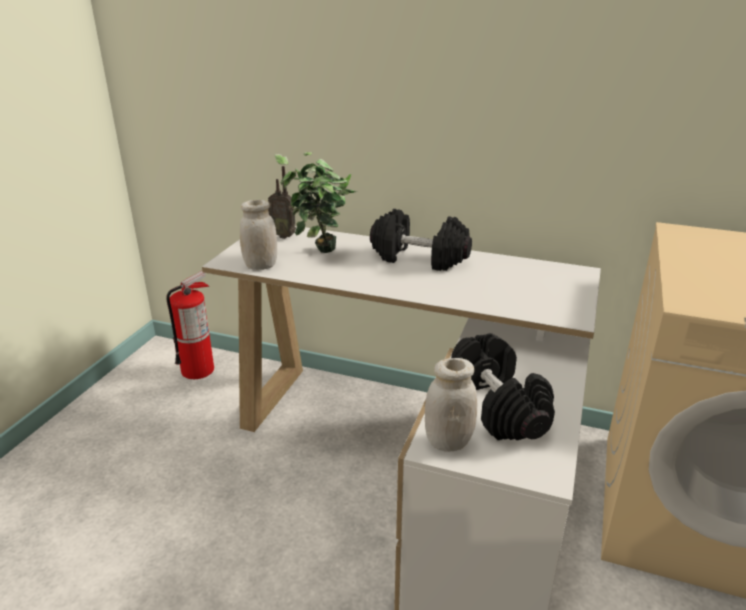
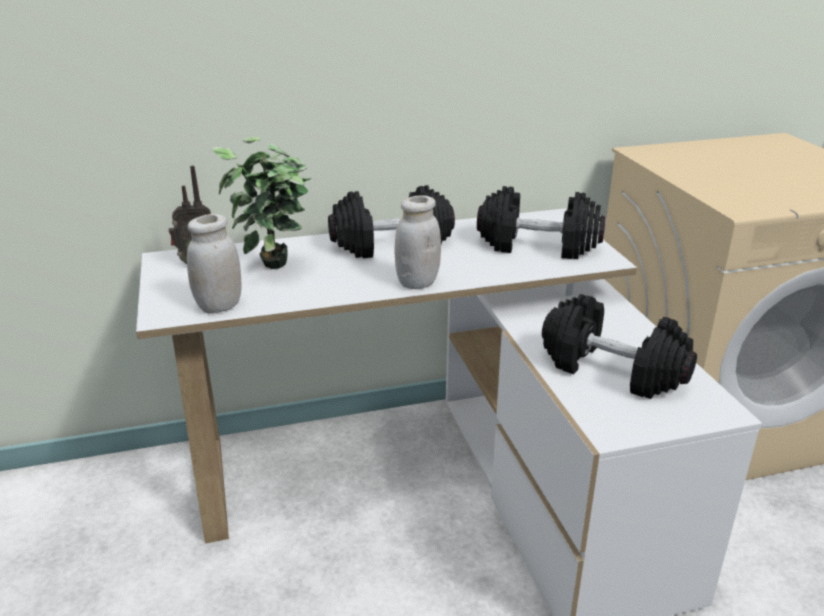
camera: 35 degrees left, 0 degrees up
(198, 370) = (70, 498): fire extinguisher -> none
(448, 441) = (615, 419): white jar -> white jar (417, 282)
(531, 290) = (538, 245): none -> black dumbbell

